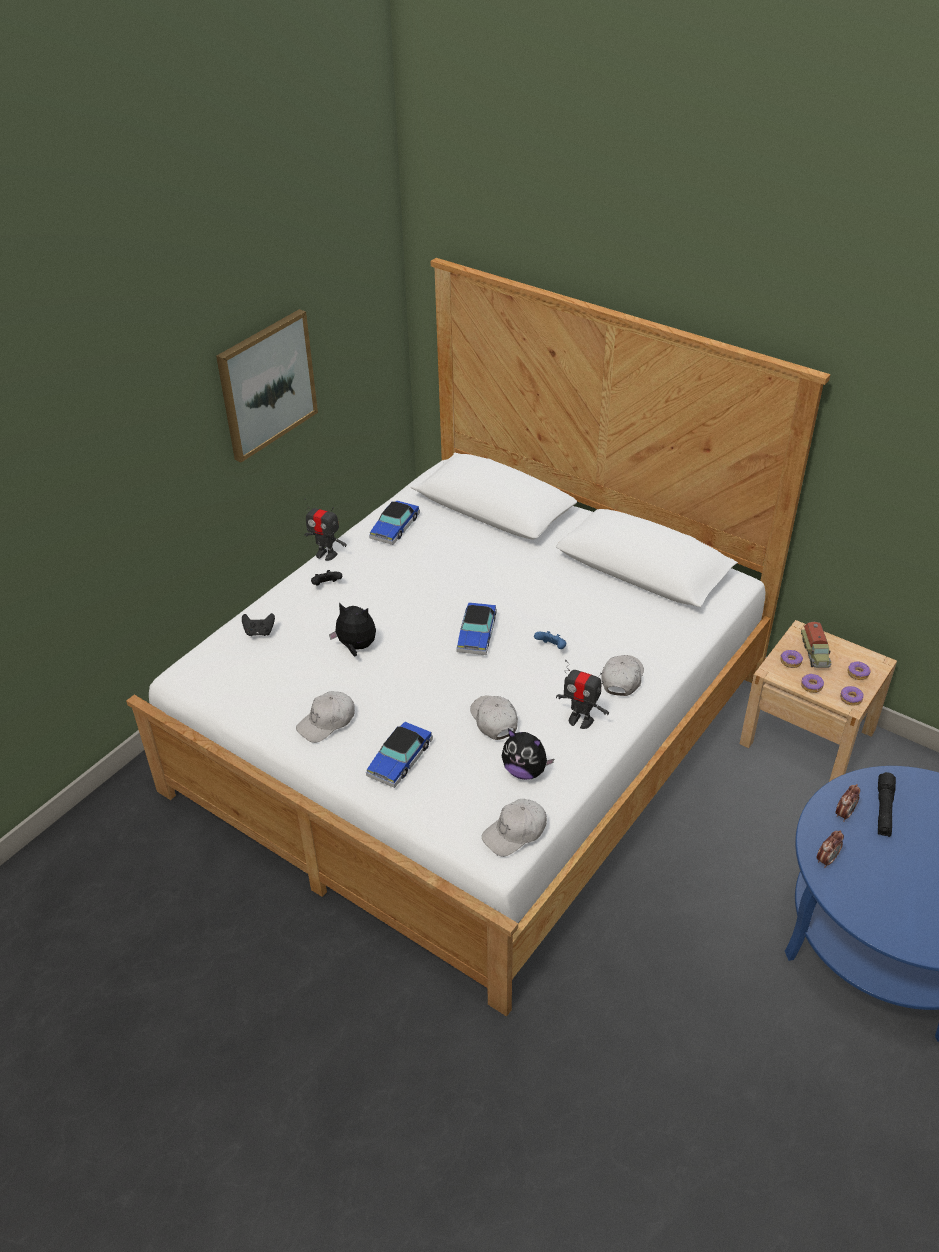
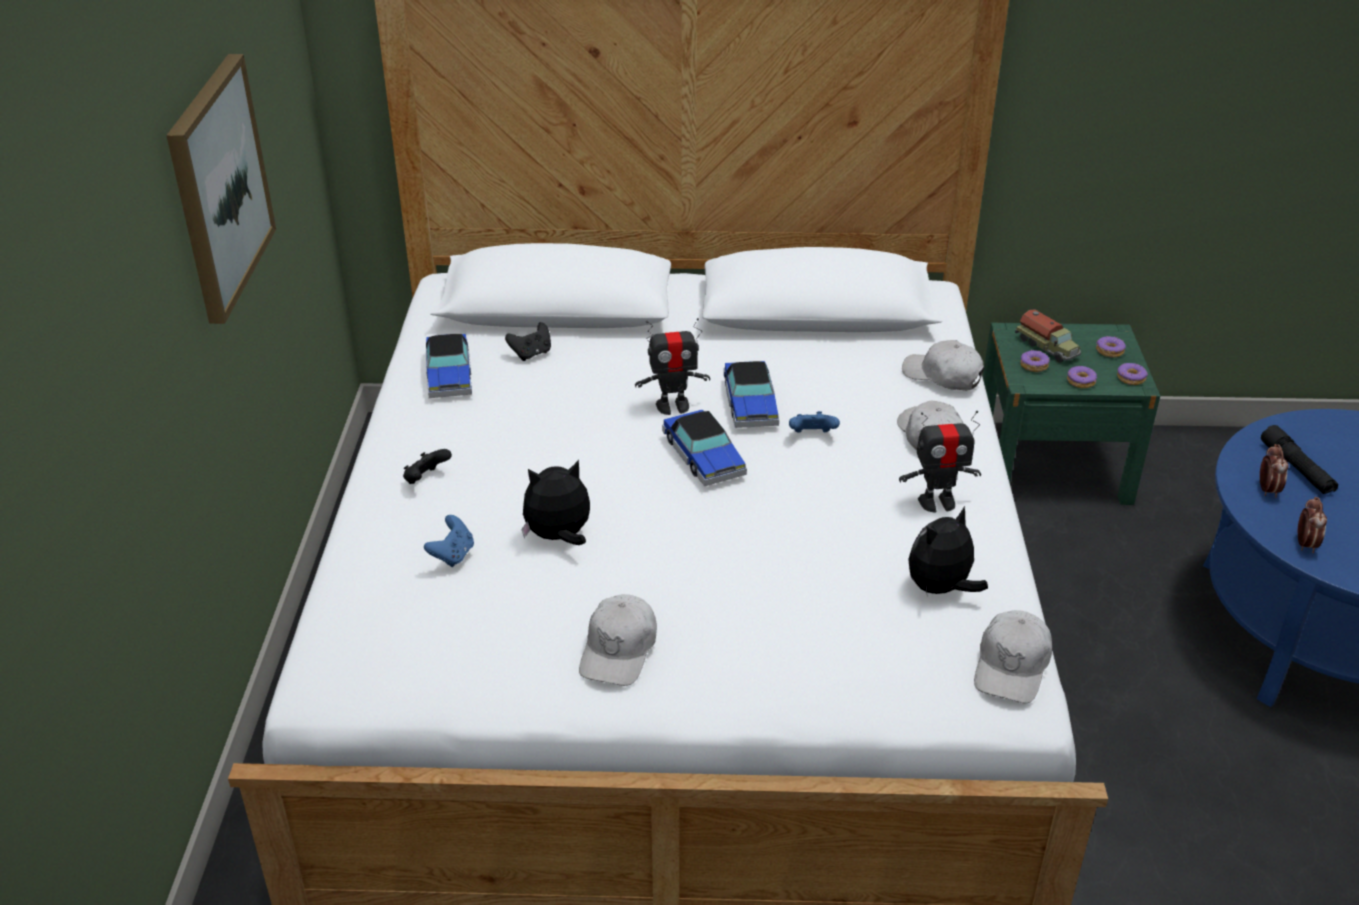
camera: 35 degrees left, 5 degrees down
(259, 632) = (389, 577): black game controller -> black game controller (531, 354)
(297, 634) = (453, 555): none -> blue game controller
(326, 554) = (382, 441): toy robot -> toy robot (673, 406)
(400, 759) = (772, 650): toy car -> toy car (750, 403)
(494, 720) = (838, 548): white cap -> white cap (942, 376)
(525, 771) = (940, 589): plush toy -> plush toy turned 150 degrees clockwise
(807, 737) = (1051, 465): beige nightstand -> green nightstand

